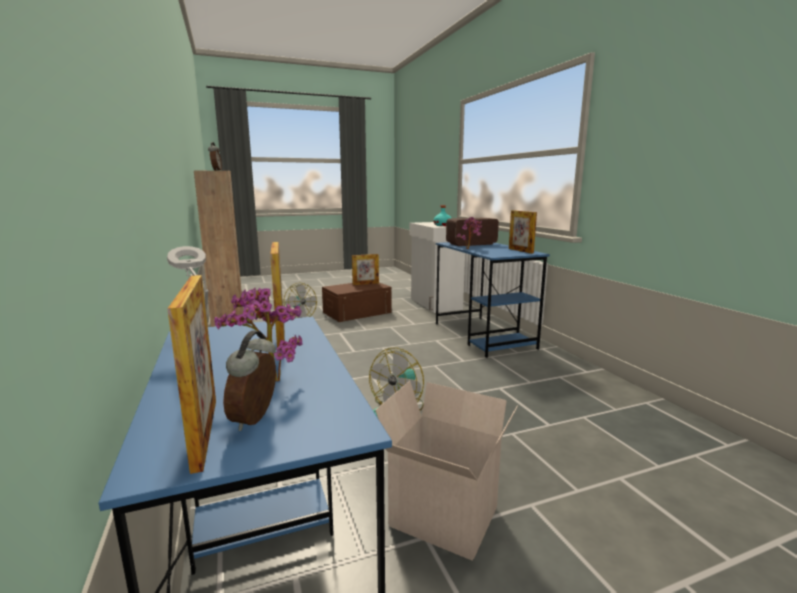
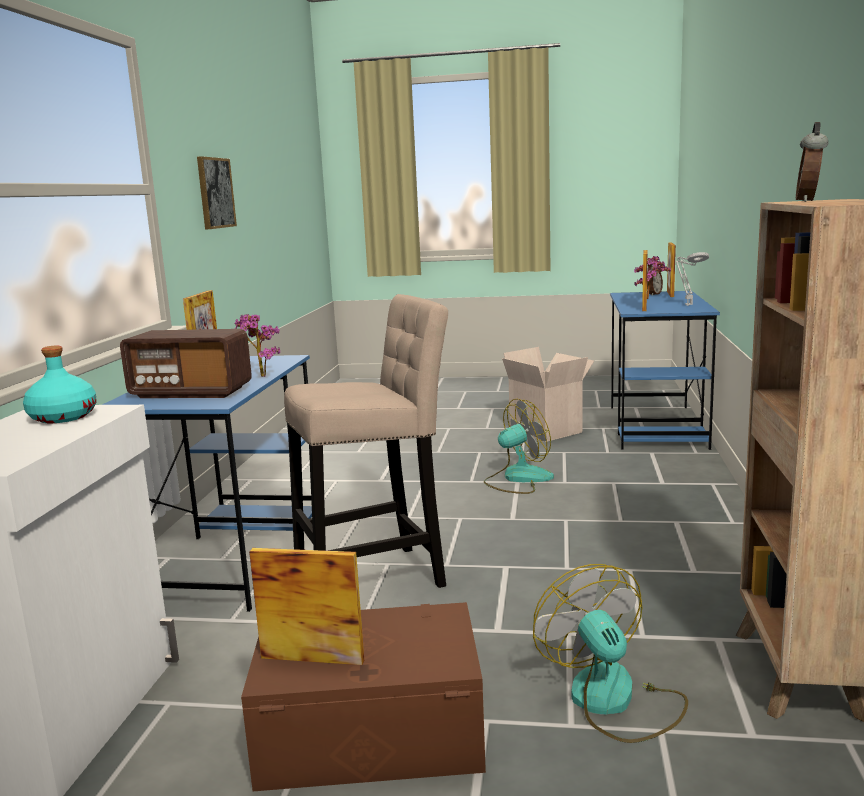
camera: 150 degrees left, 0 degrees up
(406, 338) = (378, 578): none -> beige stool
(671, 144) = (215, 193): none -> picture

